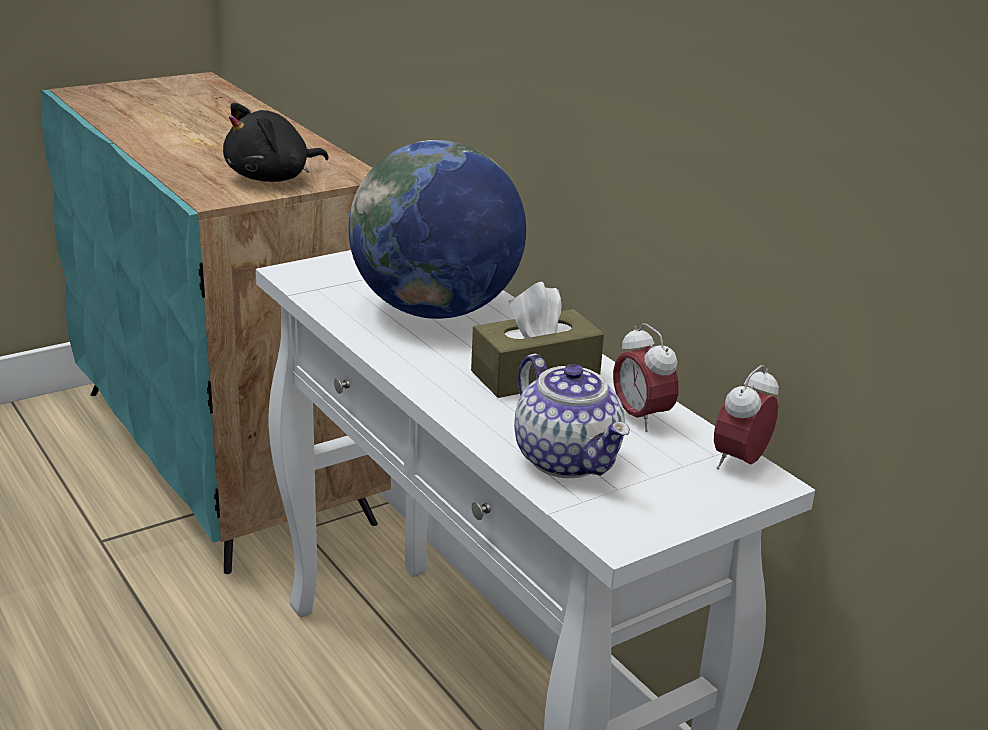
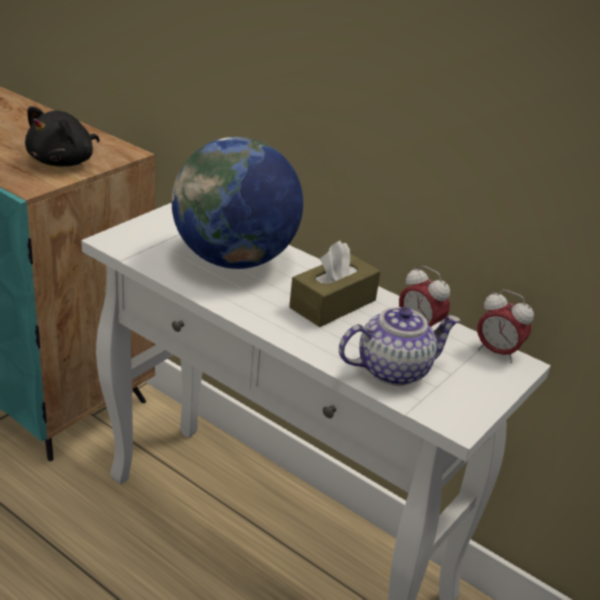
camera: 20 degrees left, 5 degrees up
(568, 459) = (393, 369): teapot -> teapot turned 60 degrees counterclockwise
(740, 462) = (497, 352): alarm clock -> alarm clock turned 75 degrees counterclockwise

